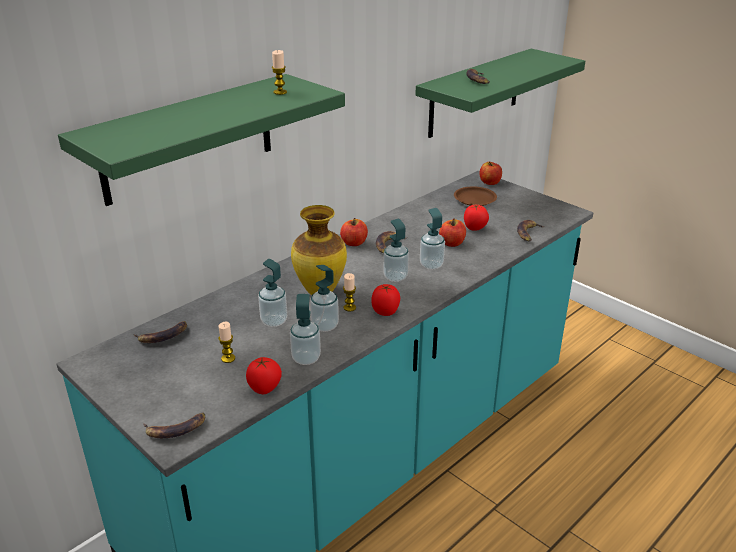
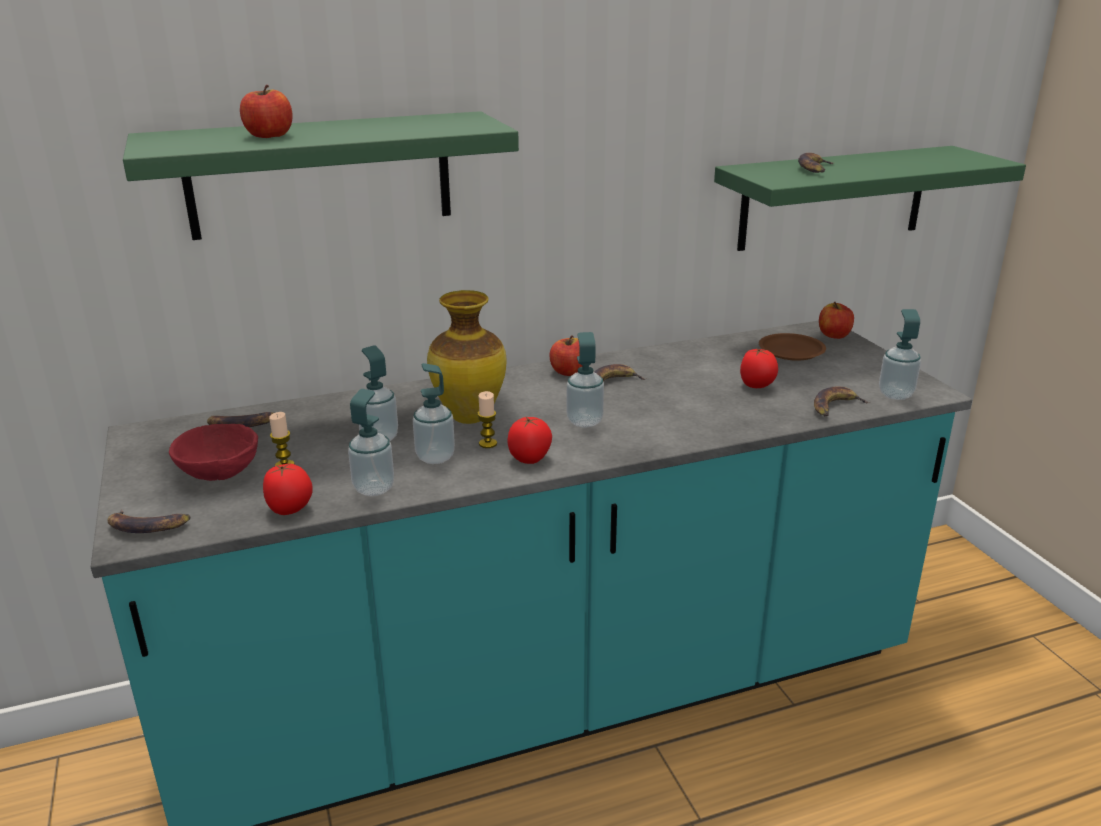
camera: 25 degrees right, 5 degrees down
(186, 376) = (219, 472): none -> red bowl
(280, 92) = (437, 124): candle -> none
(431, 265) = (649, 417): soap dispenser -> soap dispenser (895, 394)
(452, 243) = (704, 397): apple -> apple (269, 136)

